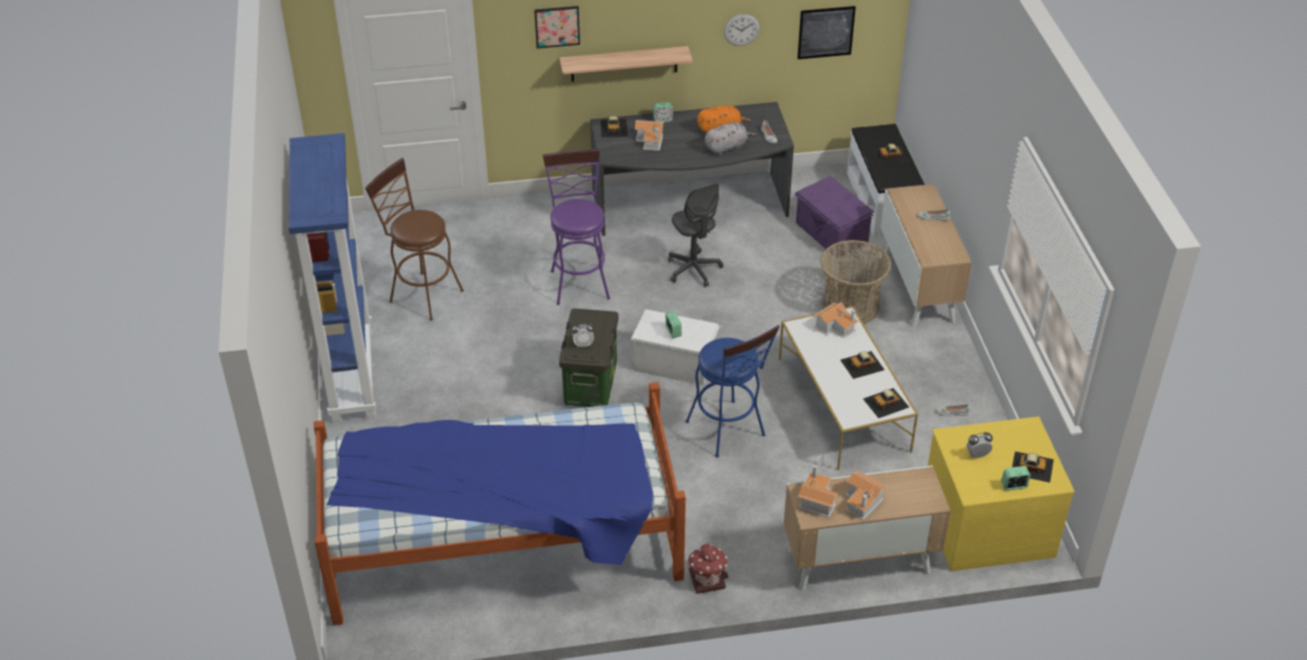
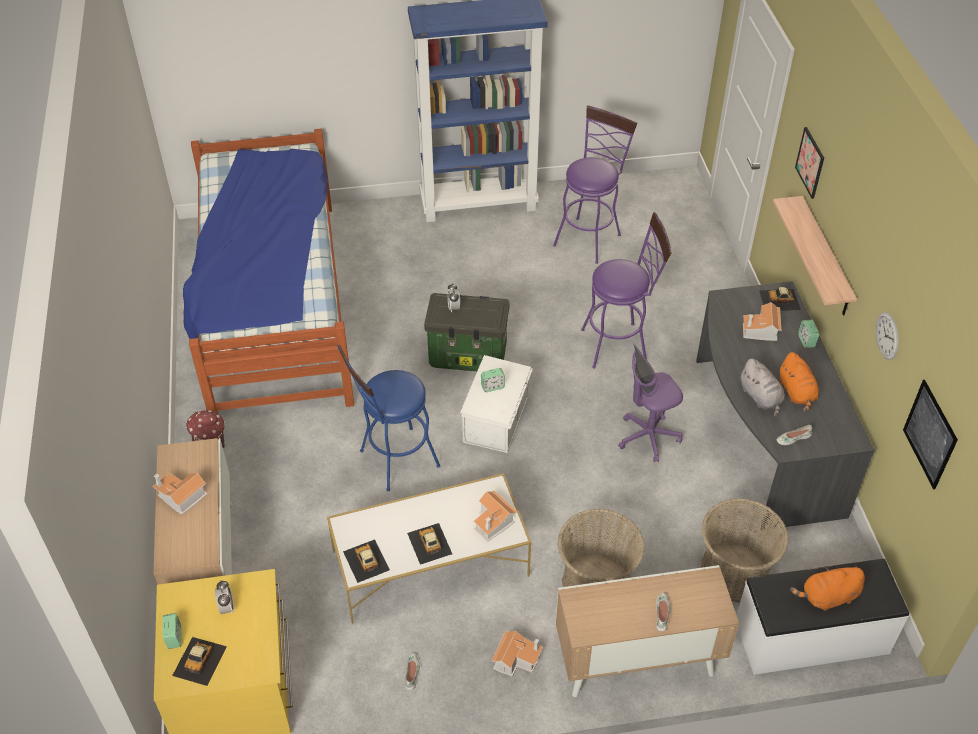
camera: 90 degrees right, 5 degrees up
(421, 294) = (589, 236): brown stool -> purple stool
(694, 269) = (648, 437): grey office chair -> purple office chair
(816, 500) = (192, 459): toy house -> toy house (516, 658)
(831, 234) = (734, 573): purple storage box -> basket
(890, 155) = (827, 597): toy car -> orange plush toy

